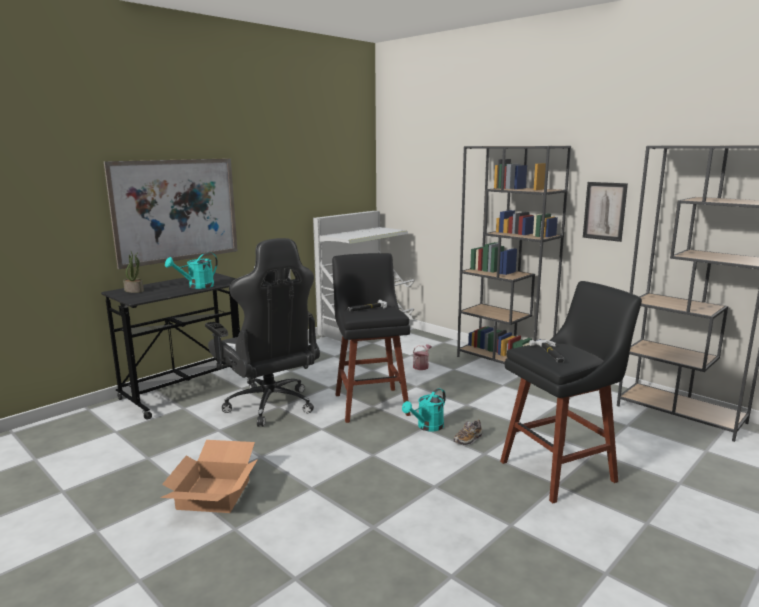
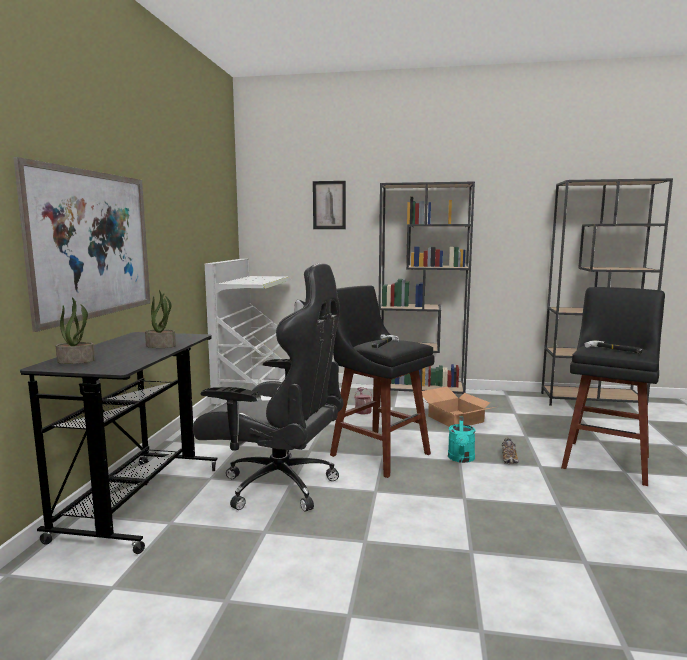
camera: 35 degrees left, 5 degrees down
(197, 286) = (161, 346): turquoise watering can -> potted plant
(213, 493) = (387, 604): cardboard box -> cardboard box (454, 419)
(604, 211) = (504, 241): picture -> picture (329, 205)

